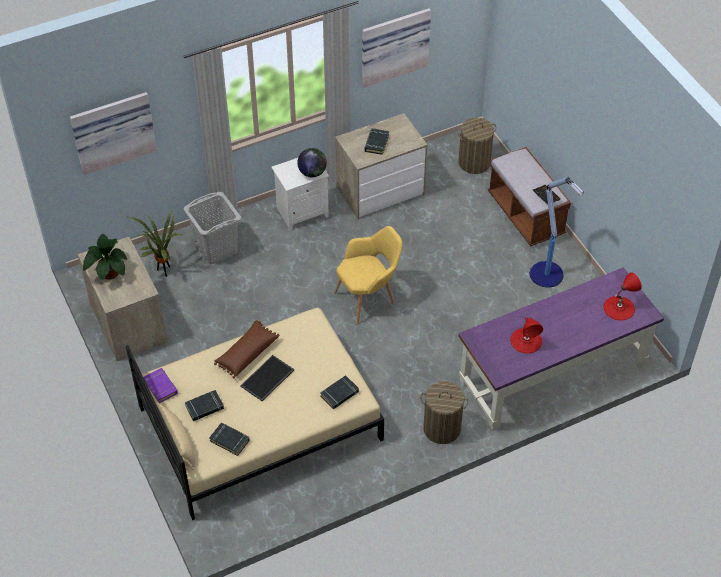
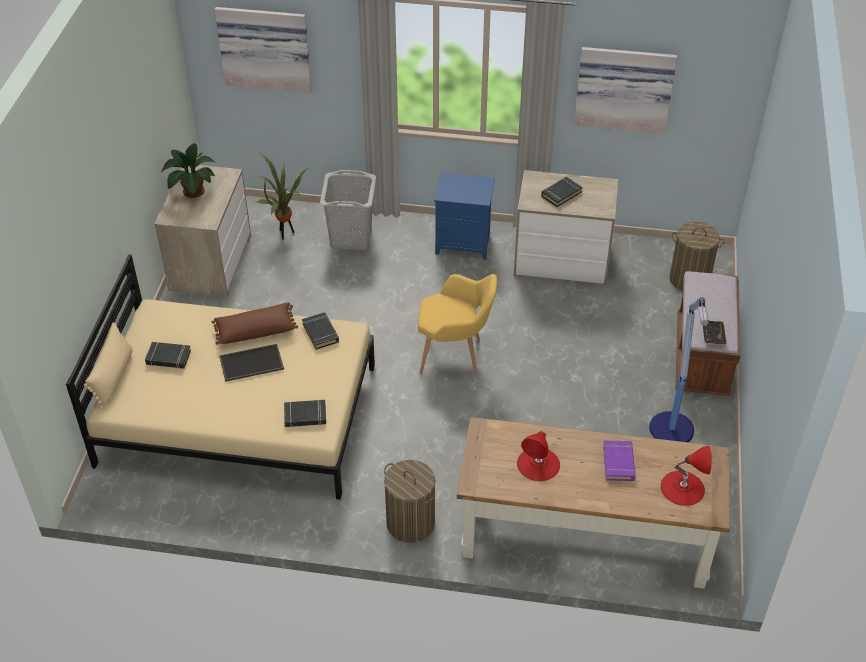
camera: 35 degrees right, 5 degrees down
(161, 387) = (149, 318): purple book -> purple book (618, 463)
(229, 440) = (160, 401): black book -> black book (321, 333)
(302, 211) = (464, 243): white nightstand -> blue nightstand
(312, 172) = (475, 195): globe -> none
(552, 374) = (584, 536): purple desk -> brown desk

